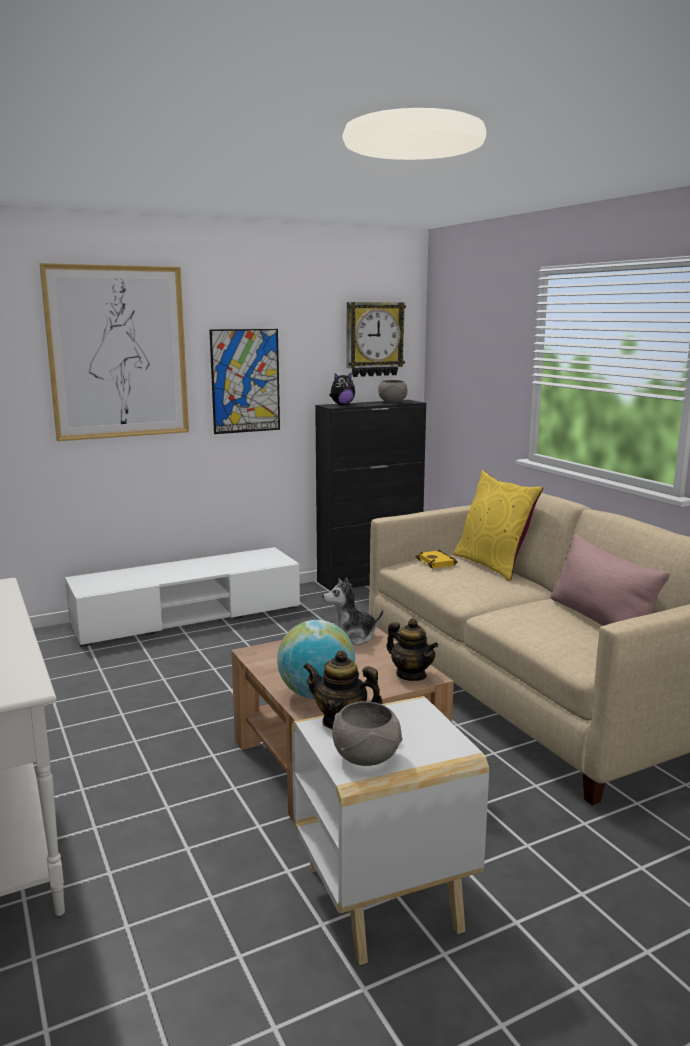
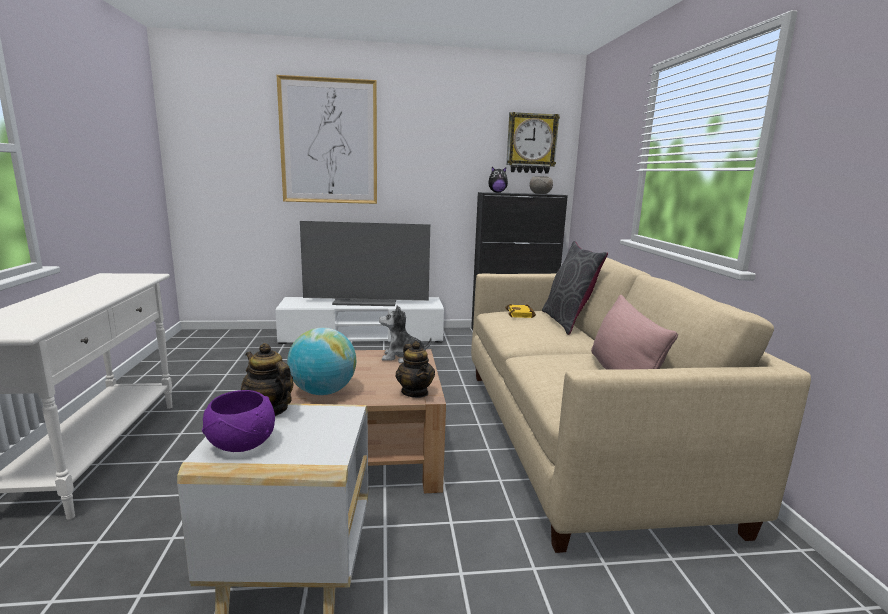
camera: 20 degrees right, 0 degrees up
(189, 568) = (366, 301): none -> television
(245, 381) = (423, 169): picture -> none
(364, 757) = (241, 444): grey bowl -> purple bowl
(493, 565) = (567, 322): yellow pillow -> grey pillow

